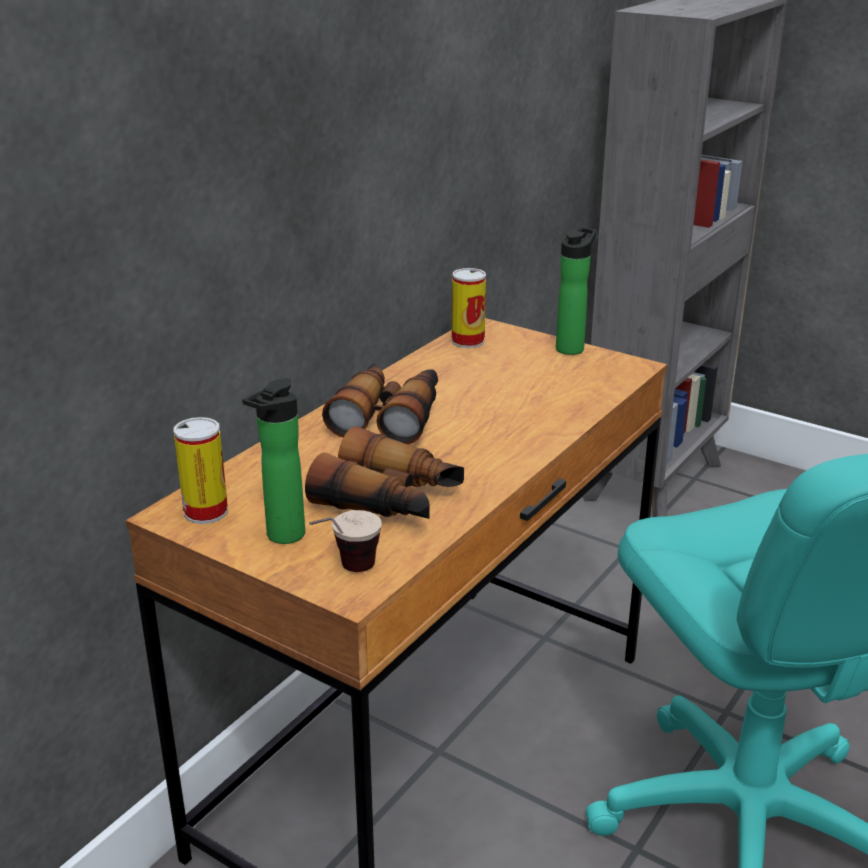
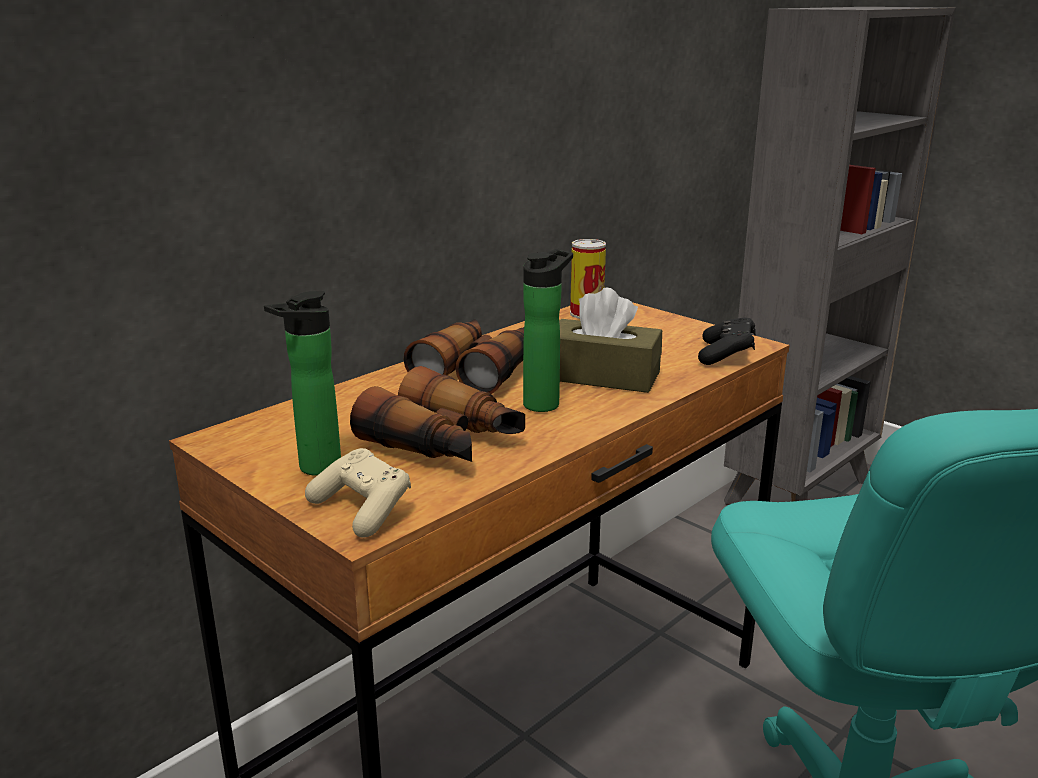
camera: 10 degrees right, 5 degrees down
(206, 512) = (251, 439): can -> none
(345, 573) = (362, 509): cup -> beige game controller
(507, 413) = (602, 376): none -> brown tissue box
(572, 348) = (691, 325): bottle -> bottle (545, 403)
(613, 380) = (726, 355): none -> black game controller

